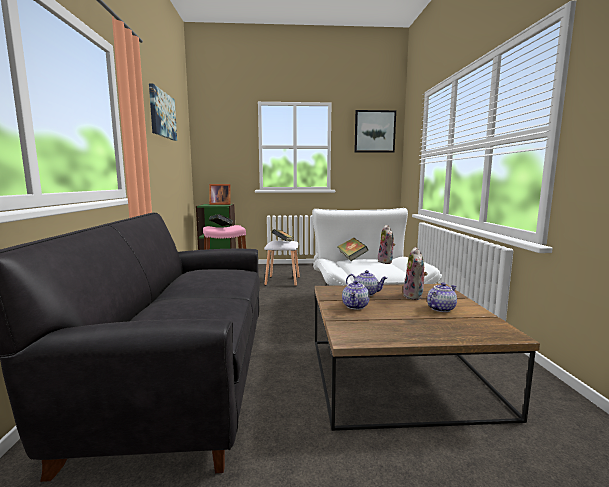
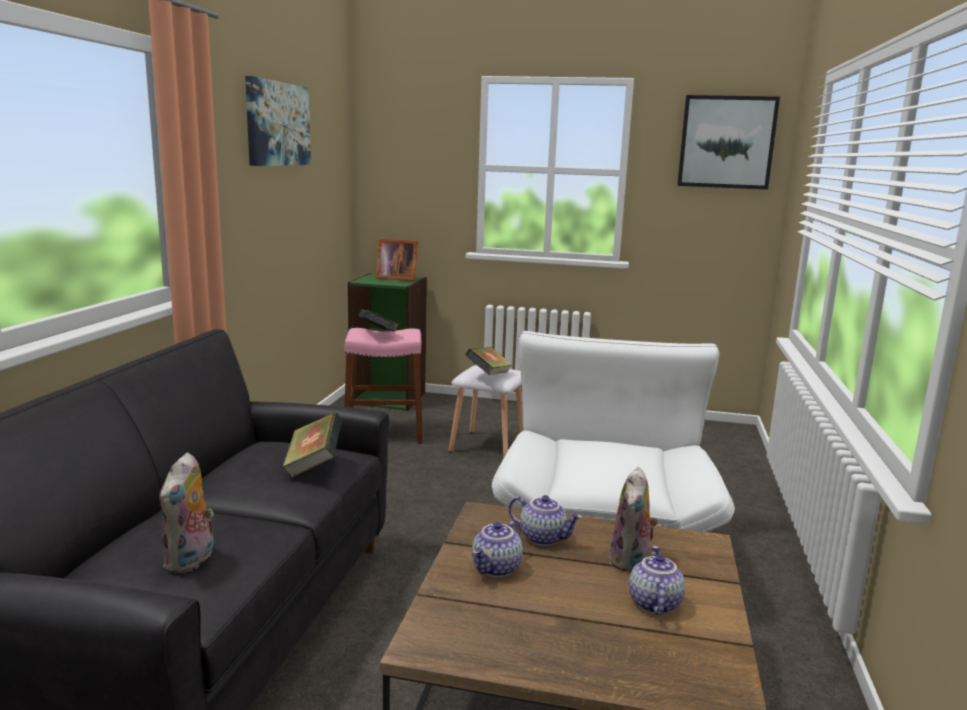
camera: 15 degrees right, 5 degrees up
(351, 258) = (584, 438): book -> book (313, 465)
(386, 262) = (645, 459): plush toy -> plush toy (191, 561)
(440, 308) = (653, 603): teapot -> teapot turned 60 degrees counterclockwise

